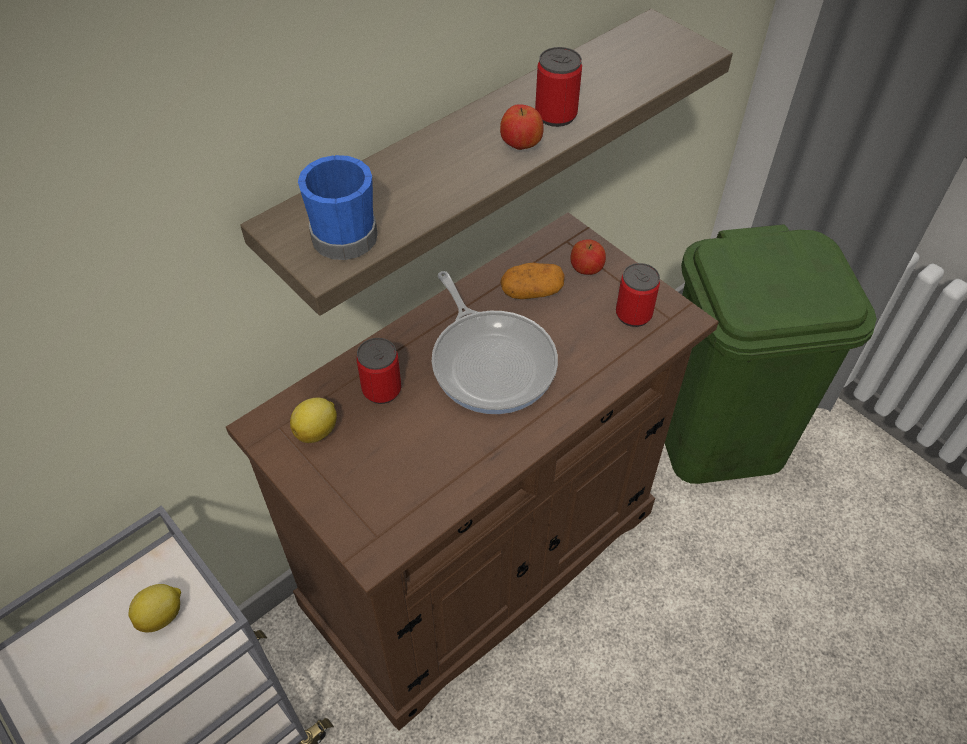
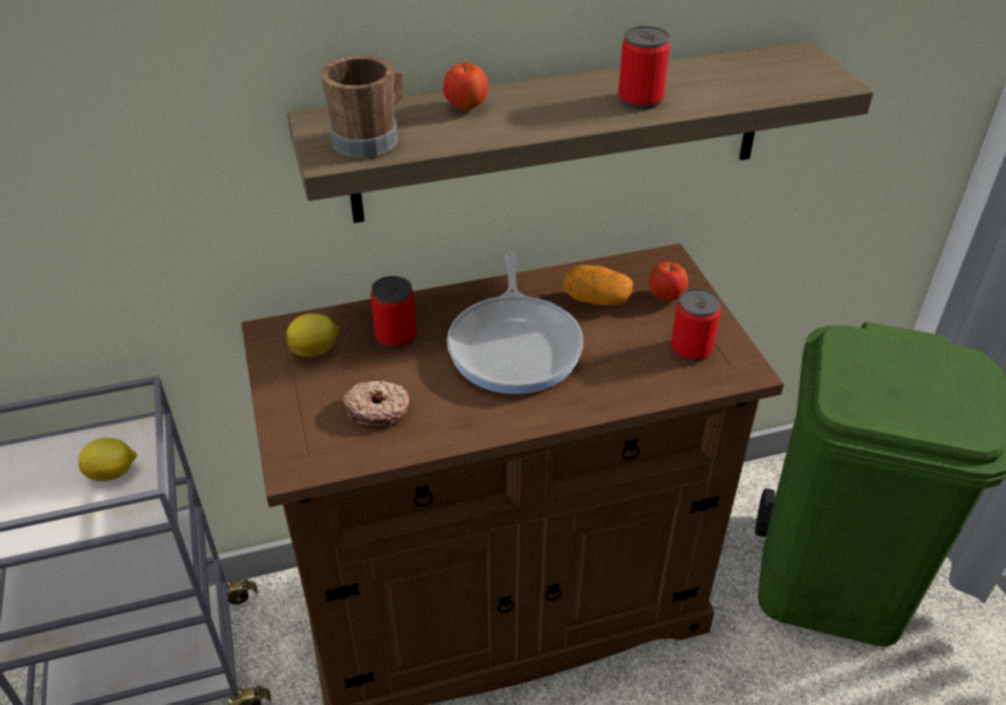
camera: 25 degrees right, 10 degrees down
(347, 232) = (371, 139): blue mug -> brown mug
(411, 469) = (377, 410): none -> donut
(521, 145) = (585, 114): apple -> apple (466, 107)

